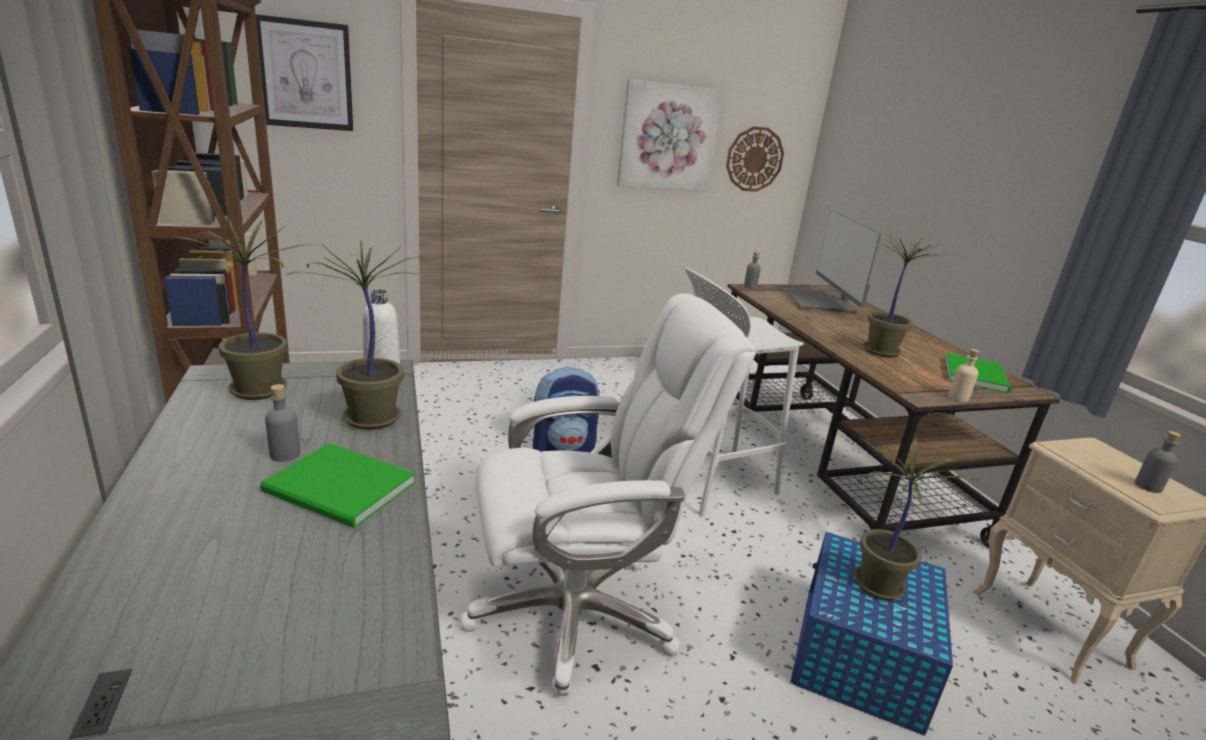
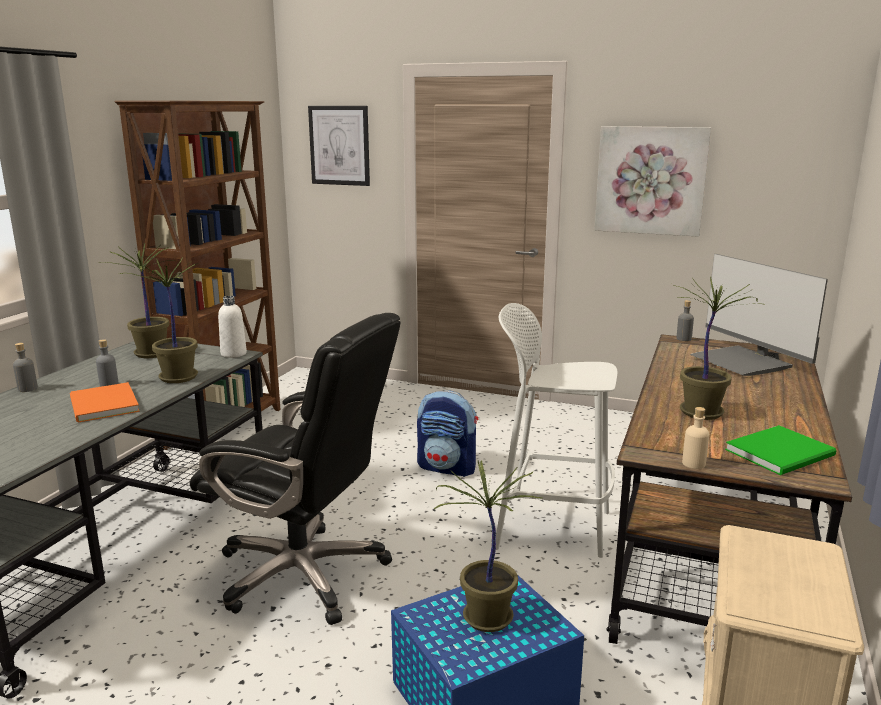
camera: 40 degrees right, 5 degrees down
(341, 490) = (102, 406): green book -> orange book
(576, 614) = (303, 574): white office chair -> black office chair
(754, 159) = (763, 201): wall clock -> none
(821, 302) = (742, 362): monitor -> monitor turned 60 degrees counterclockwise
(1148, 486) = (781, 594): grey bottle -> grey bottle (27, 389)

